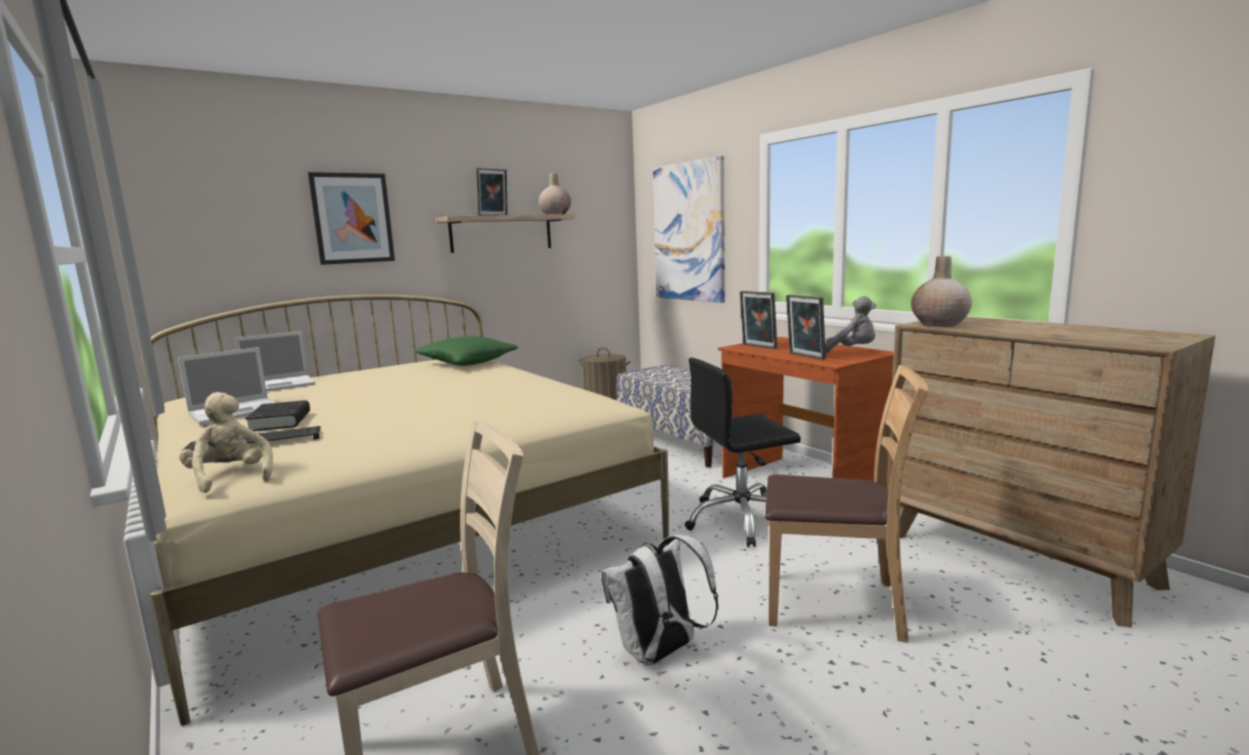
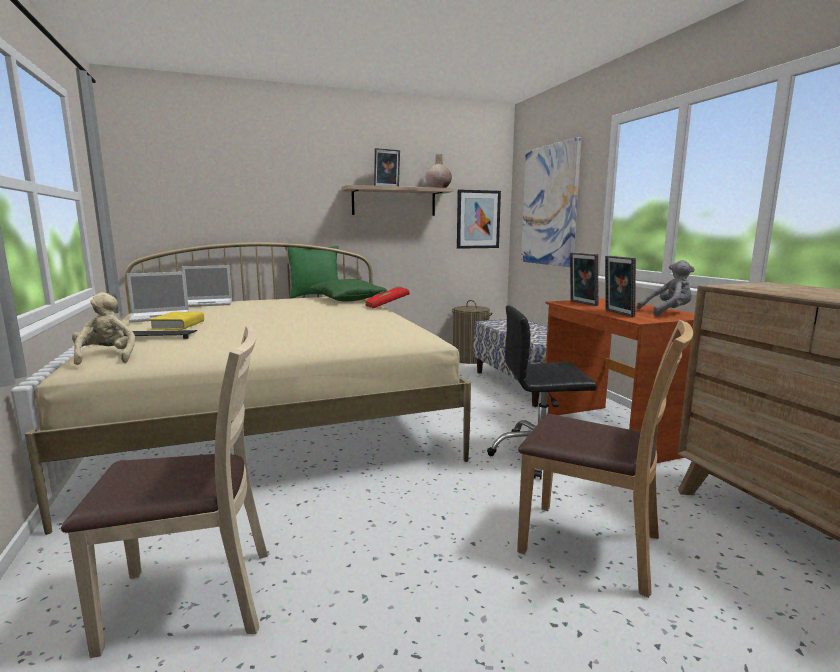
camera: 15 degrees right, 0 degrees up
(280, 421) = (178, 325): black book -> yellow book
(352, 218) = (278, 184): picture -> picture (478, 219)
(413, 360) = (315, 296): none -> green pillow
(524, 367) = (386, 306): none -> red book
(659, 653) = (407, 556): white backpack -> none
(851, 351) = (667, 312): grey plush toy -> grey plush toy turned 45 degrees counterclockwise
(939, 324) = (745, 287): beige vase -> none

